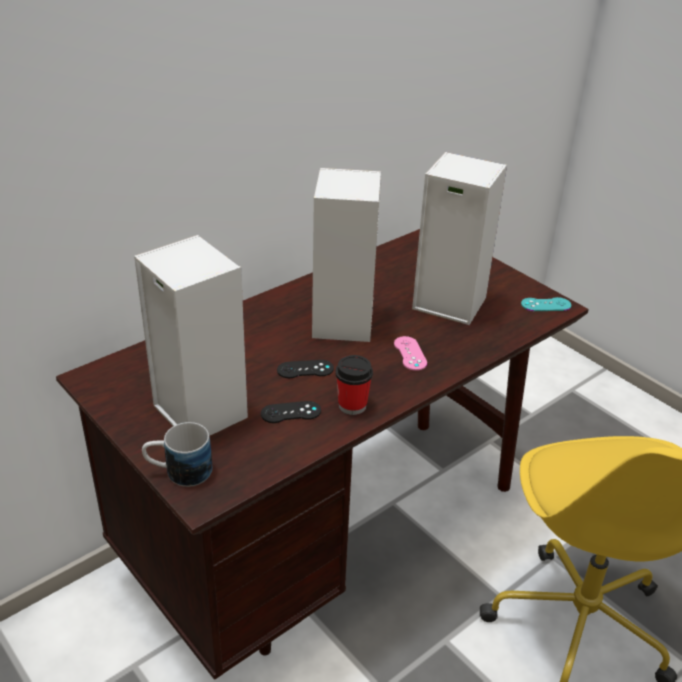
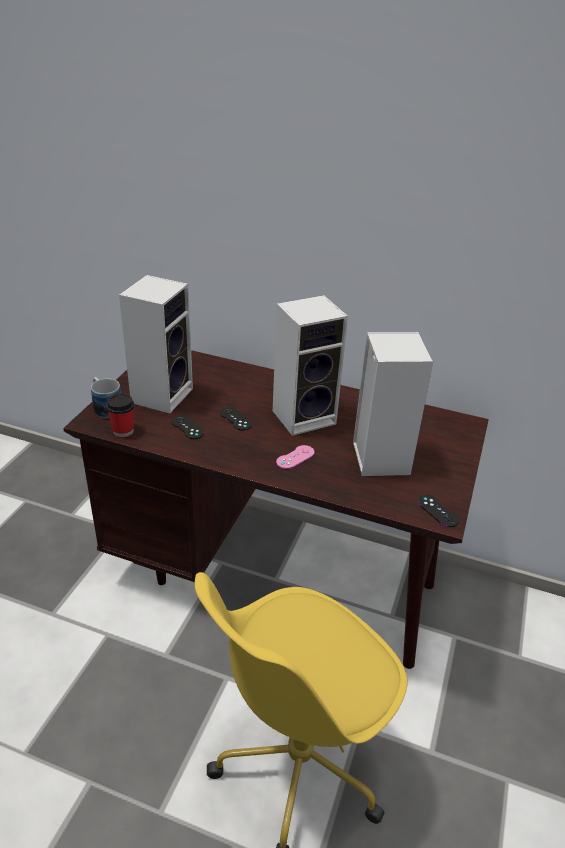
camera: 60 degrees right, 0 degrees up
(352, 405) = (214, 449): cup -> cup (123, 430)
(546, 305) = (438, 511): turquoise game controller -> black game controller

